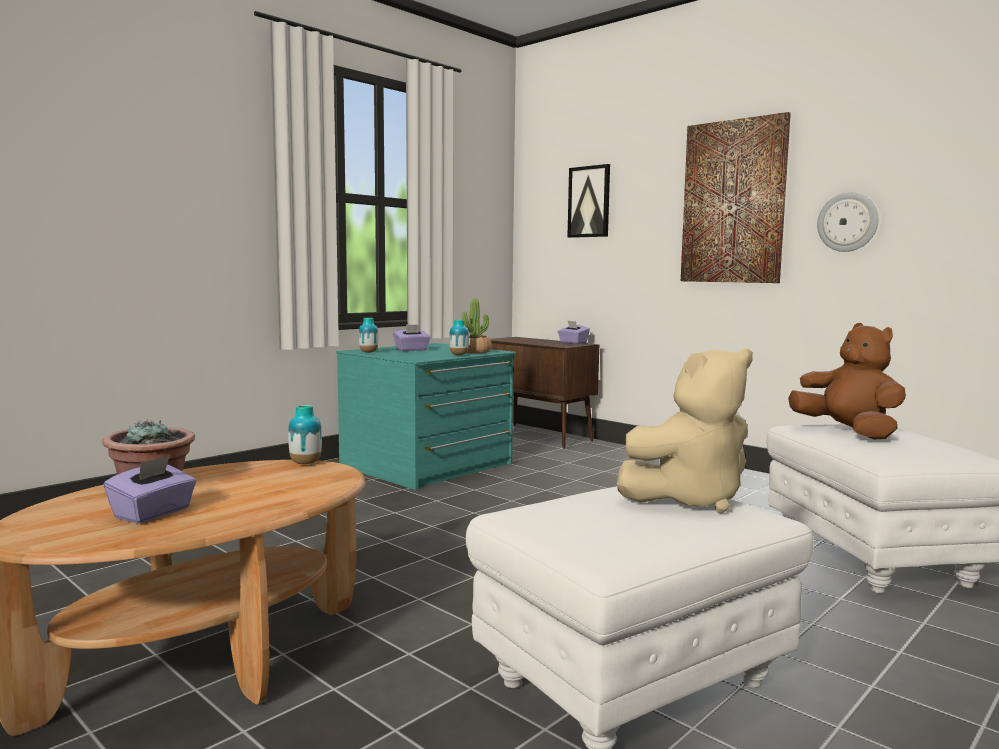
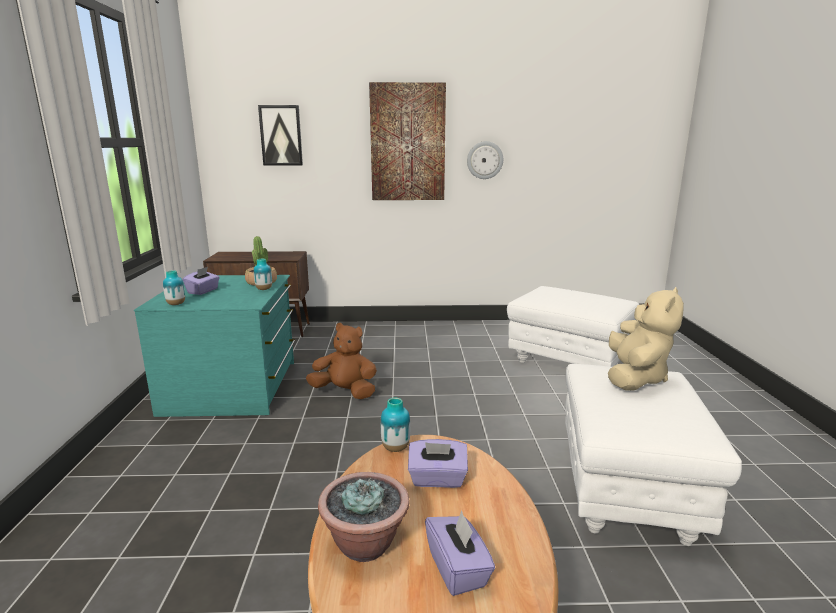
camera: 45 degrees left, 10 degrees up
(573, 343) = (285, 252): purple tissue box -> purple tissue box (437, 479)
(848, 432) = (557, 298): brown plush toy -> brown plush toy (345, 392)

